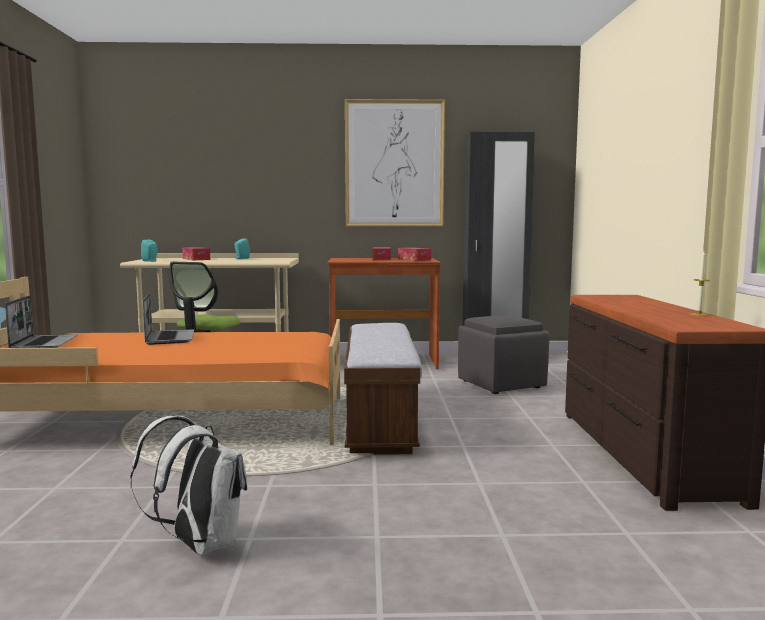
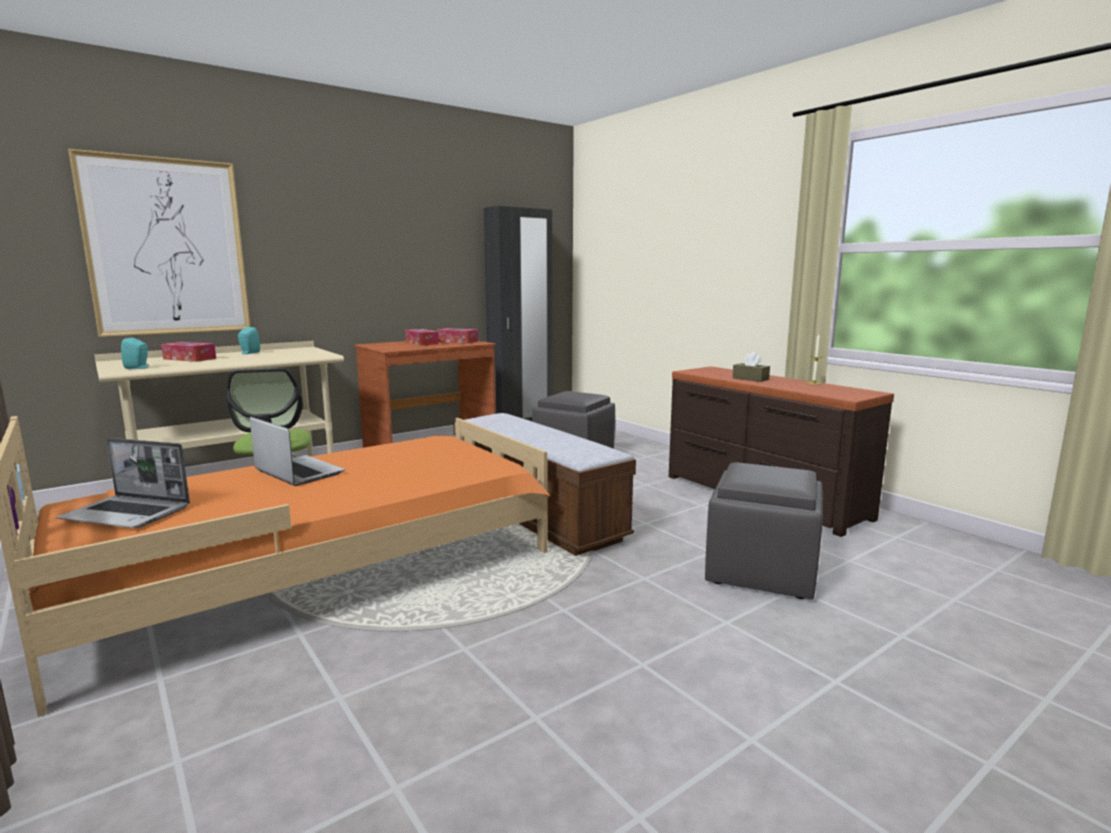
camera: 35 degrees left, 5 degrees up
(44, 343) = (128, 513): laptop -> laptop turned 150 degrees clockwise
(199, 545) = (615, 689): white backpack -> none
(394, 164) = (414, 235): picture -> picture (167, 247)
(497, 512) = (762, 572): none -> grey ottoman
(632, 305) = (750, 379): none -> brown tissue box

